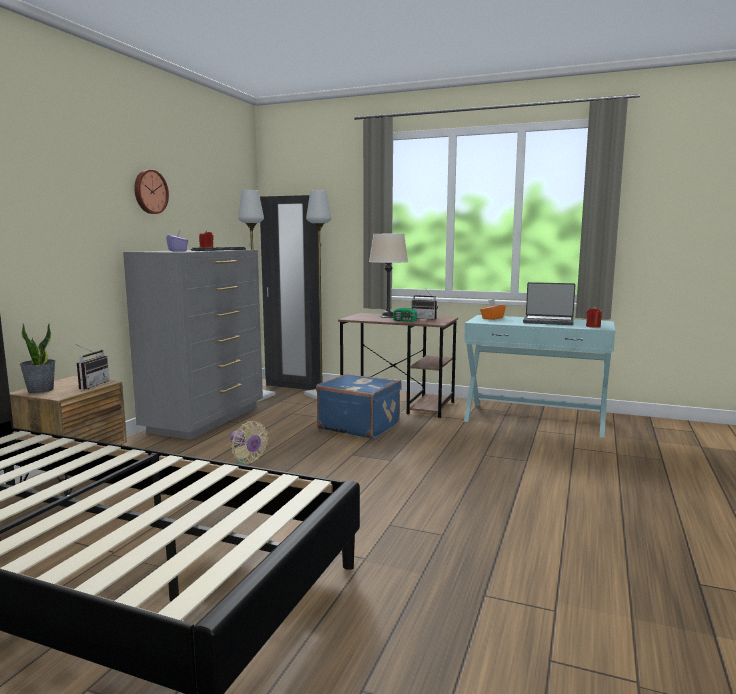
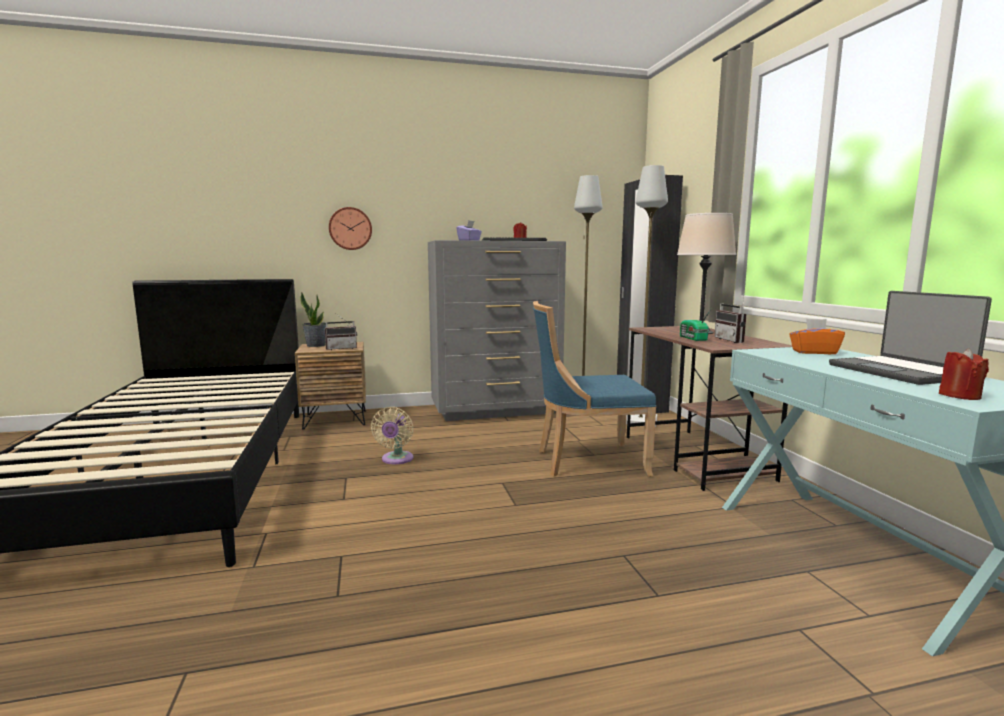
camera: 55 degrees right, 0 degrees up
(150, 192) = (470, 187): wall clock -> wall clock (350, 228)
(359, 426) = (586, 461): blue suitcase -> blue chair

